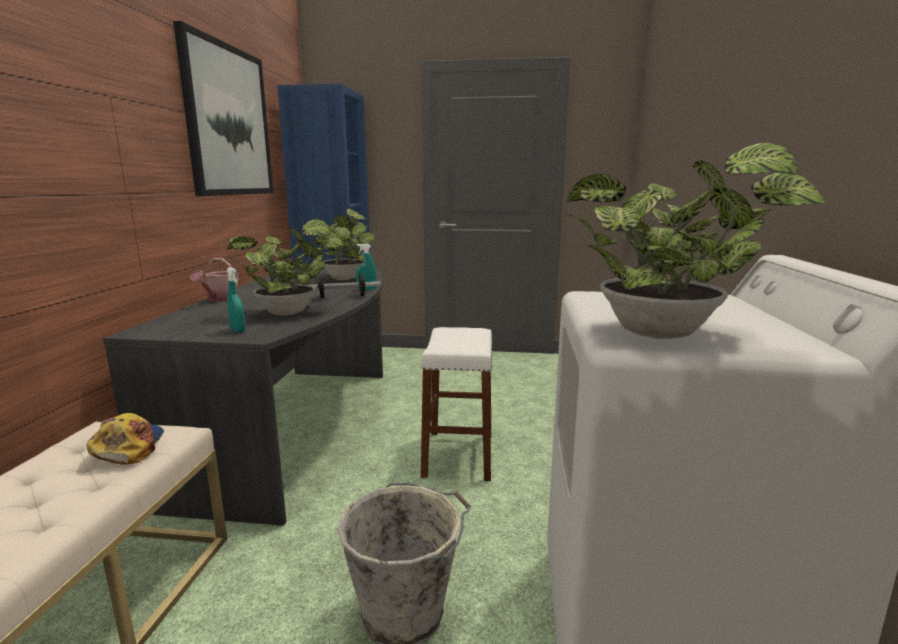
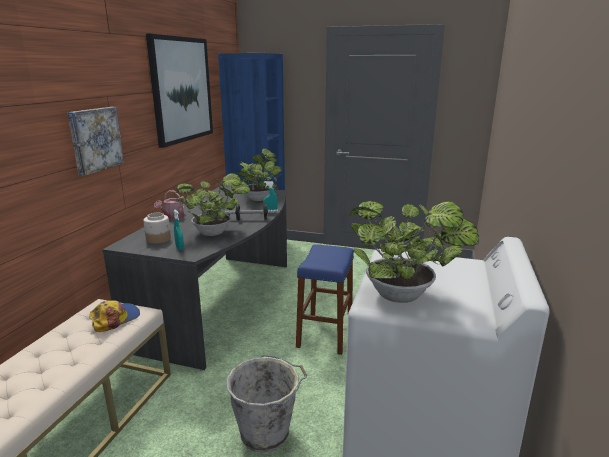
camera: 10 degrees right, 5 degrees up
(89, 157) = (95, 139): none -> picture
(127, 446) = (115, 319): cap -> cap turned 45 degrees clockwise
(201, 322) = (158, 239): none -> jar
(458, 455) = (325, 333): white stool -> blue stool

